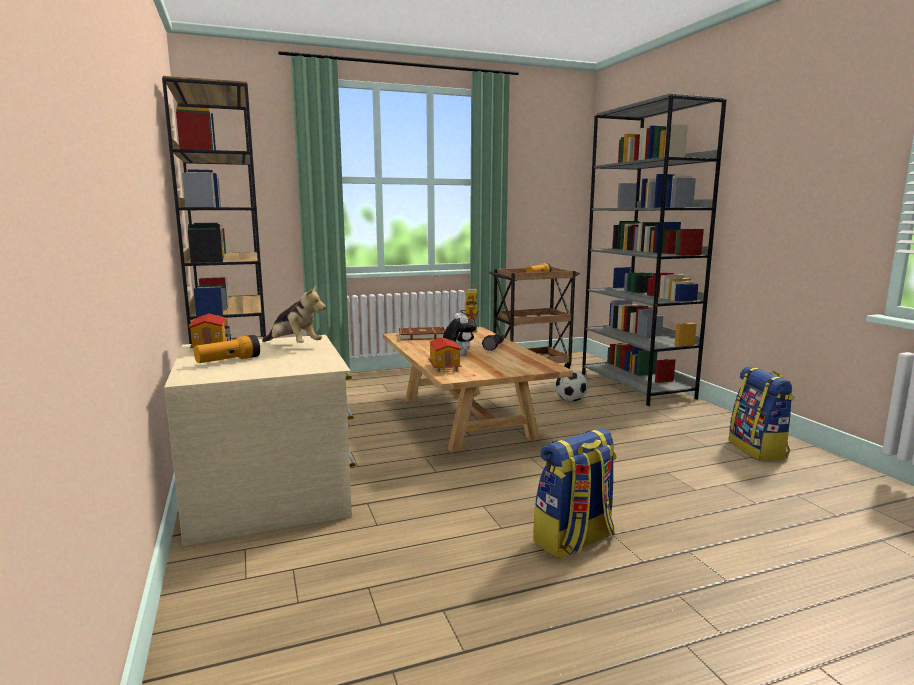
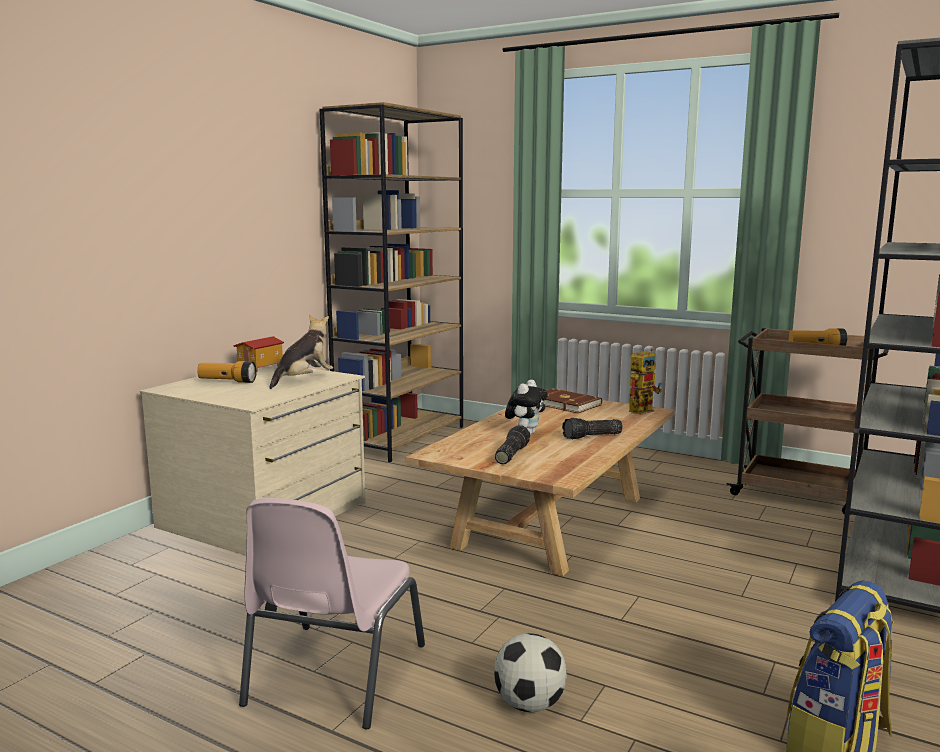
camera: 50 degrees right, 0 degrees up
(294, 346) = (303, 380): plush toy -> plush toy turned 135 degrees counterclockwise
(445, 367) = (465, 442): toy house -> none
(490, 365) = (510, 454): none -> flashlight
(571, 400) = (732, 553): football -> football (529, 704)
(574, 540) = (333, 675): backpack -> pink chair

